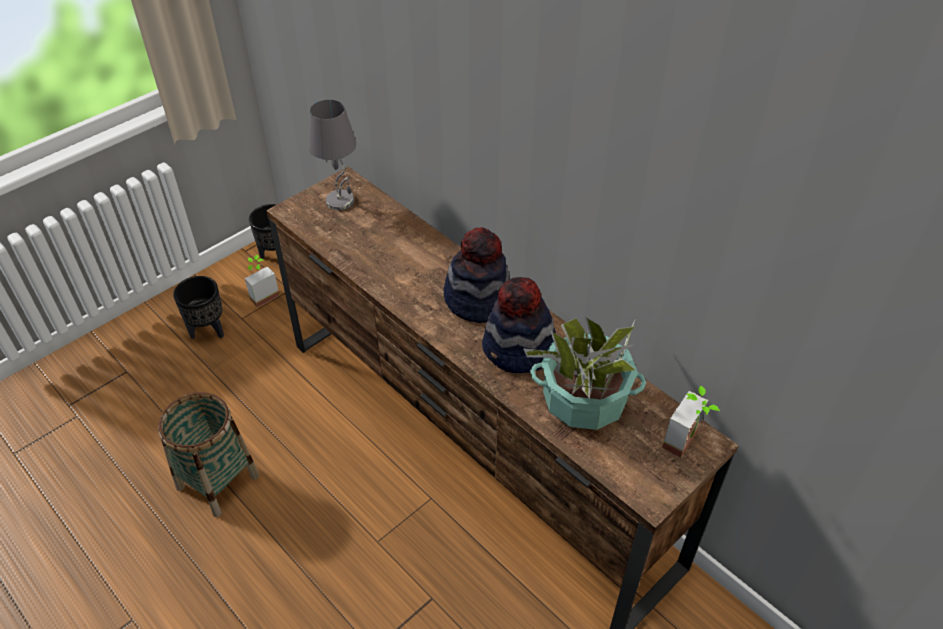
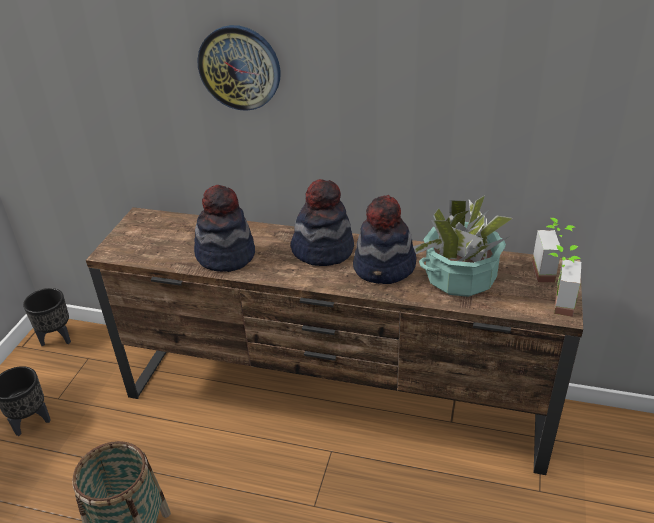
camera: 30 degrees left, 10 degrees down
(262, 294) = (64, 372): potted plant -> potted plant (556, 302)
(341, 201) = (149, 231): grey table lamp -> none
(384, 262) = (225, 255): none -> hat
(445, 74) = (239, 68): none -> wall clock

